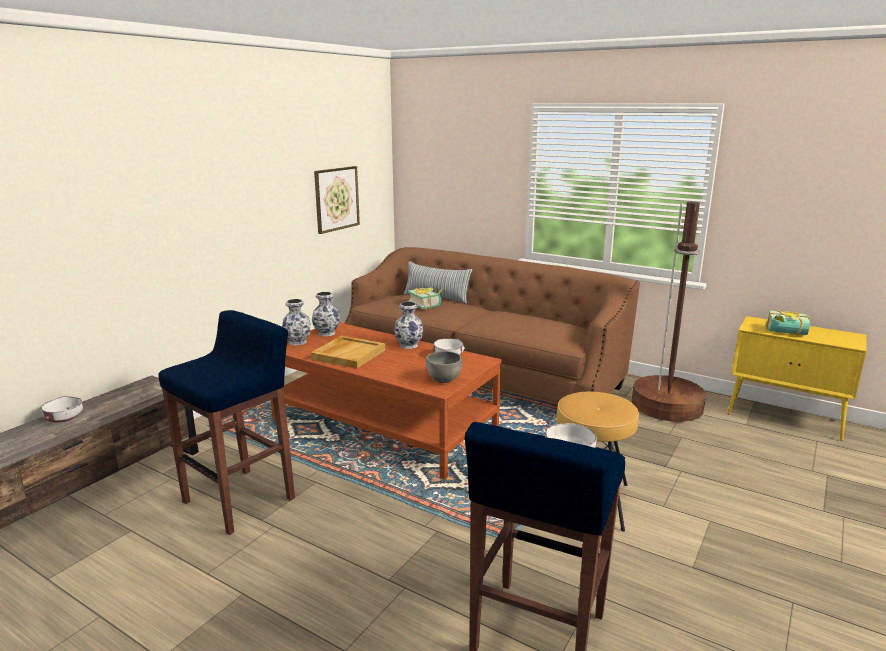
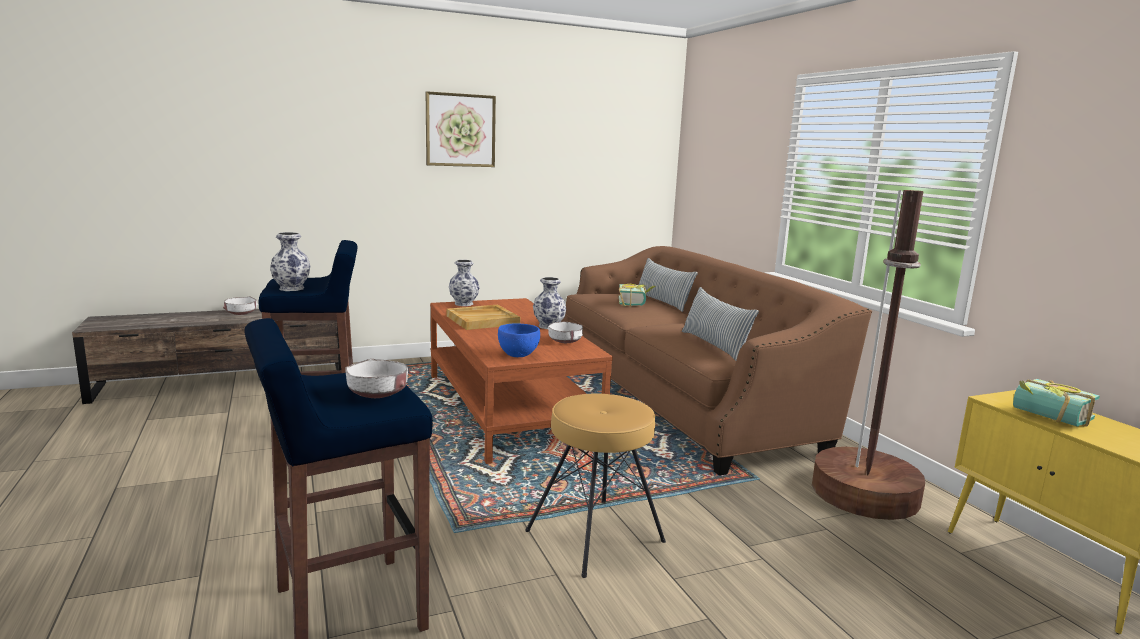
camera: 35 degrees right, 5 degrees down
(326, 333) = (500, 304): vase -> vase (292, 288)
(336, 199) = (587, 181): picture -> picture (460, 130)
(443, 380) = (518, 355): grey bowl -> blue bowl
(543, 329) = (714, 345): none -> pillow

